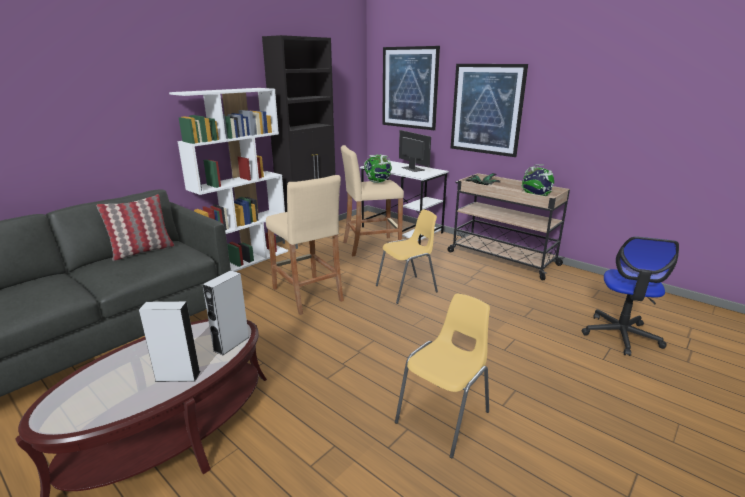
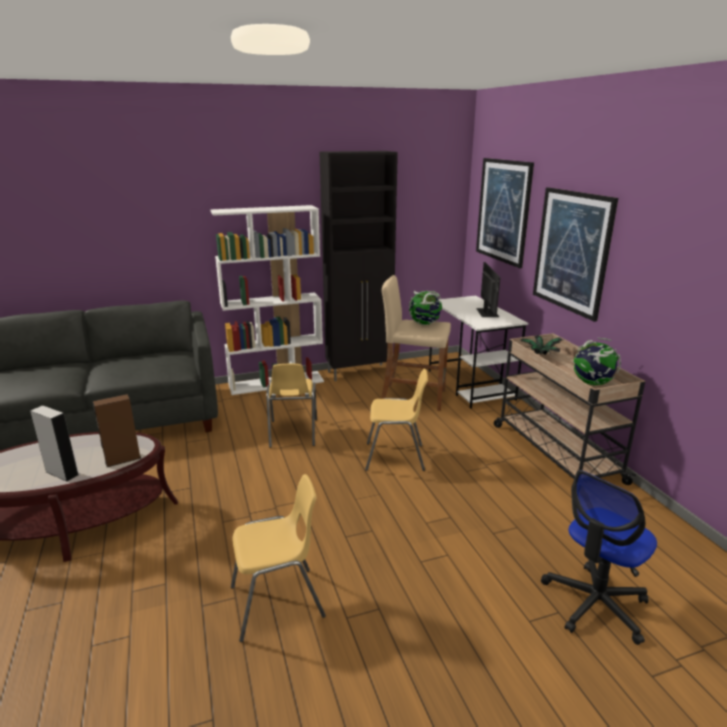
camera: 30 degrees right, 0 degrees up
(142, 251) = (150, 356): pillow -> none
(231, 344) = (123, 459): grey speaker -> brown speaker
(307, 294) = (292, 433): beige stool -> yellow chair

